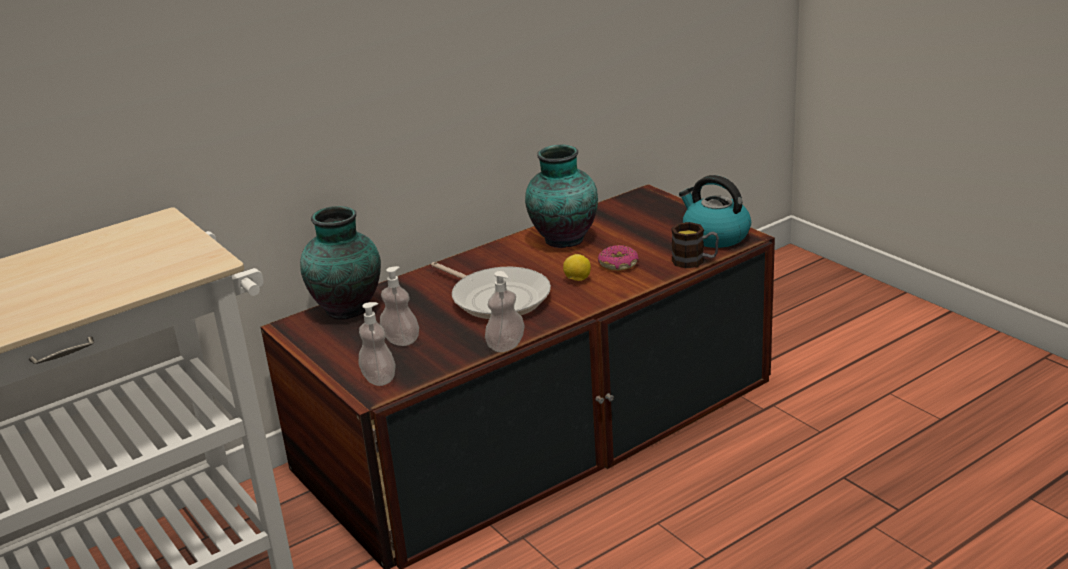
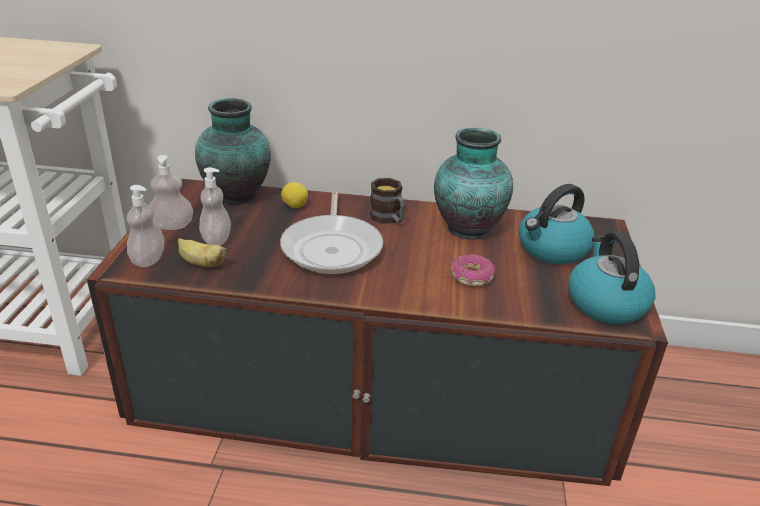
camera: 40 degrees right, 5 degrees up
(425, 358) = (201, 263): none -> banana
(506, 346) = (263, 291): soap dispenser -> soap dispenser (172, 226)
(577, 280) = (415, 270): lemon -> lemon (294, 206)
(637, 224) = (552, 249): none -> kettle
(695, 261) = (543, 316): mug -> mug (389, 219)

